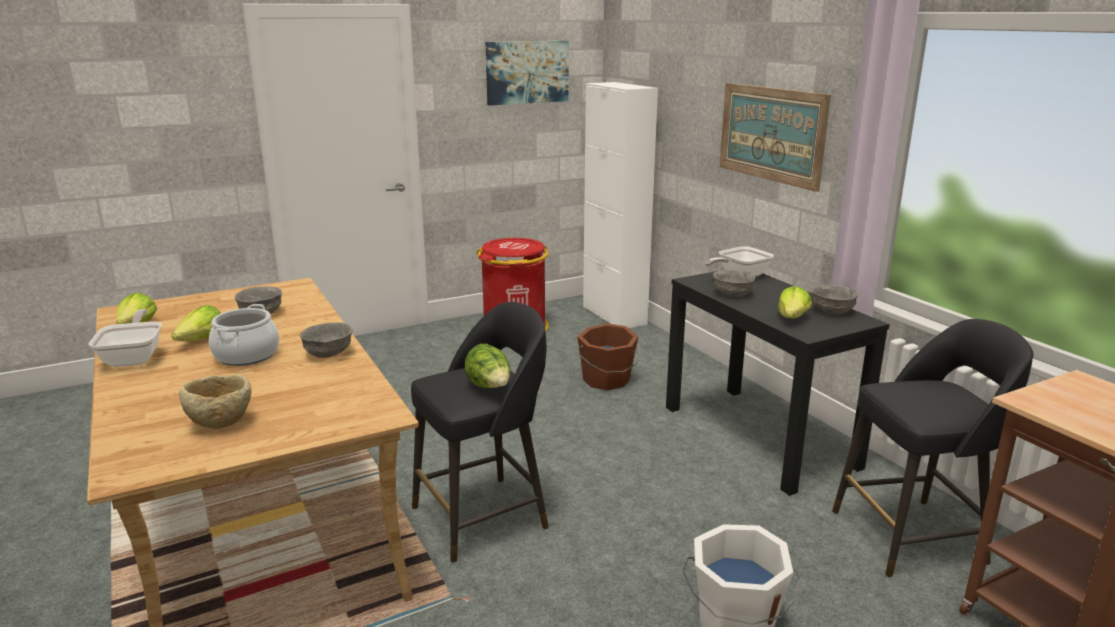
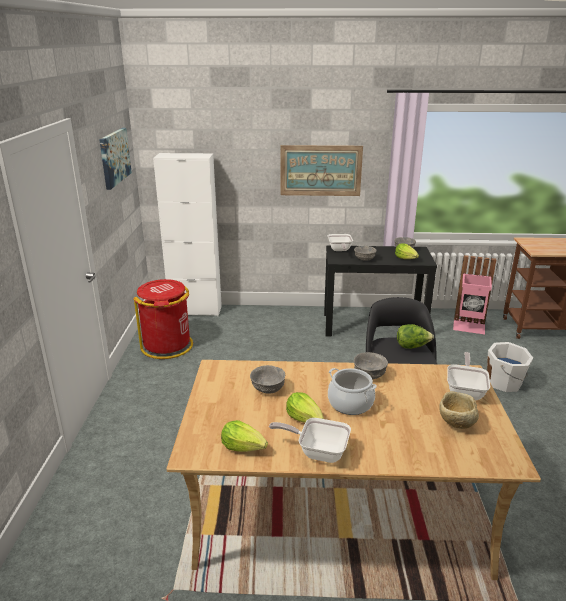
camera: 60 degrees left, 5 degrees up
(321, 418) = (465, 390): none -> frying pan
(606, 380) = (278, 341): brown bucket -> none
(912, 536) = (469, 327): black stool -> pink trash can

